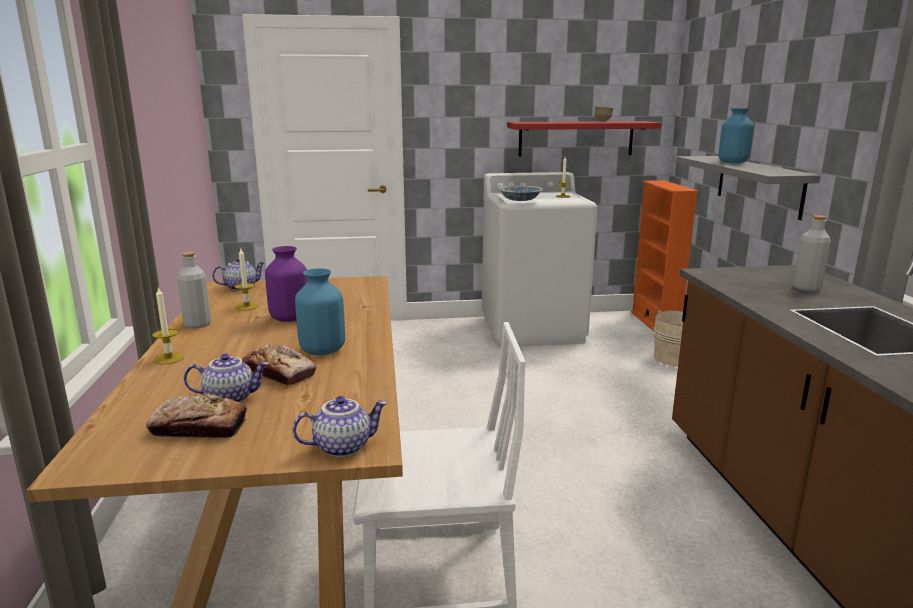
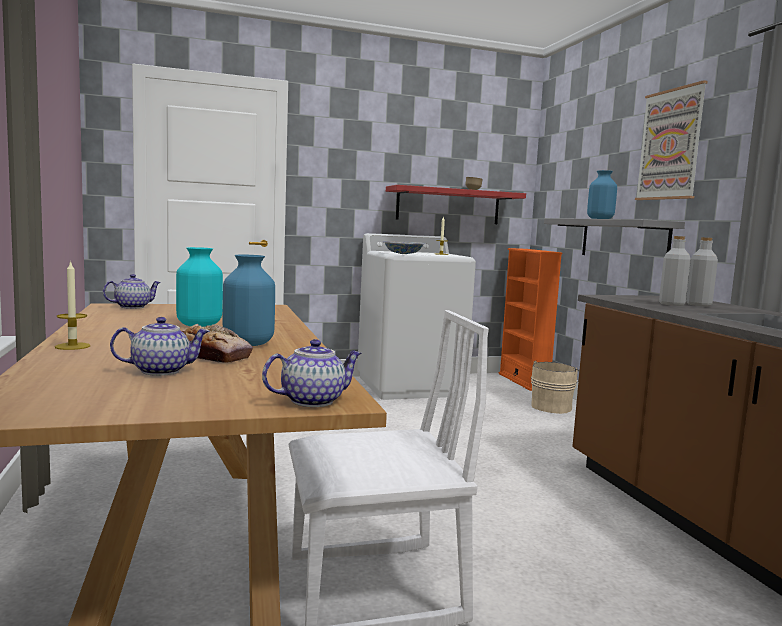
camera: 10 degrees left, 10 degrees down
(197, 324) = (95, 327): grey bottle -> grey bottle (672, 304)
(199, 427) = (135, 389): bread -> none
(247, 306) = (146, 318): candle -> none
(290, 318) = (200, 325): purple vase -> turquoise vase
(812, 83) = (670, 144): none -> picture

